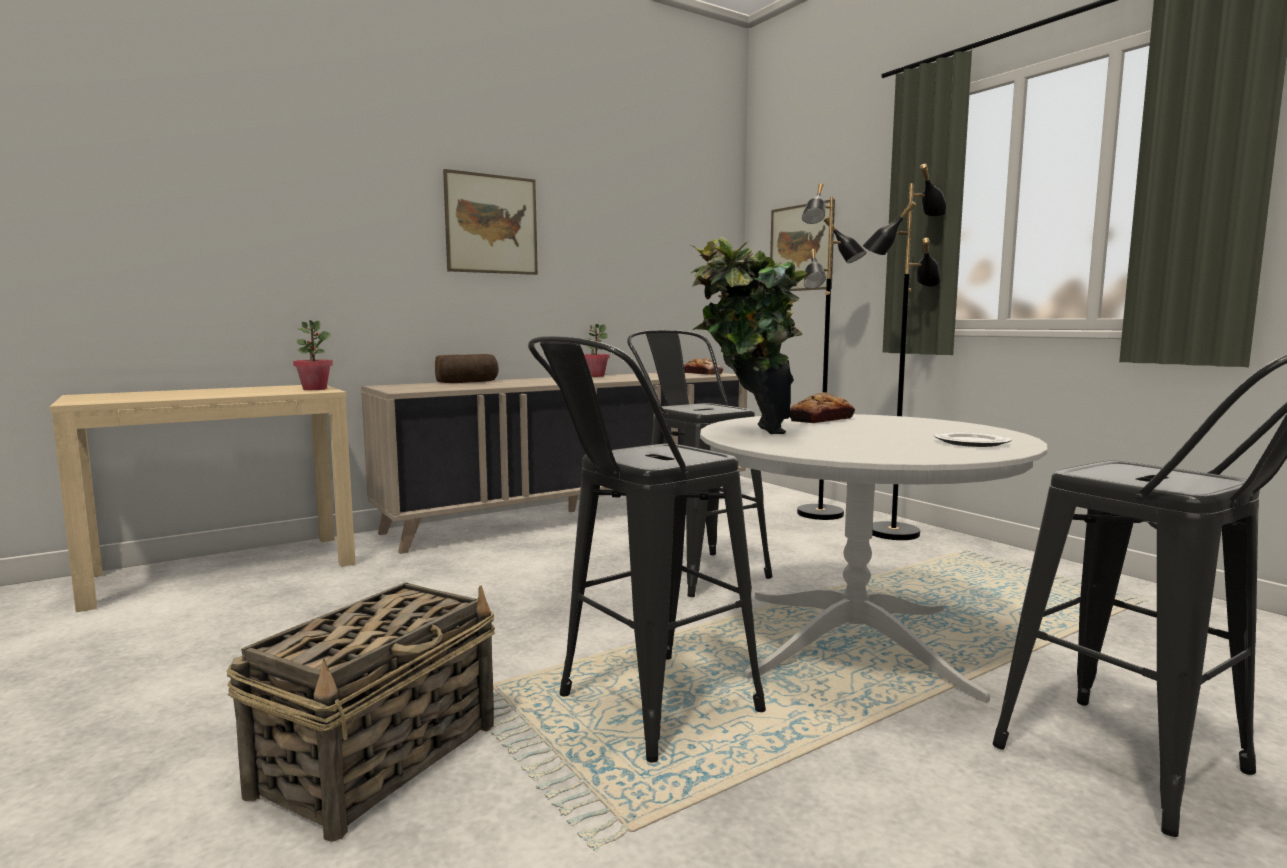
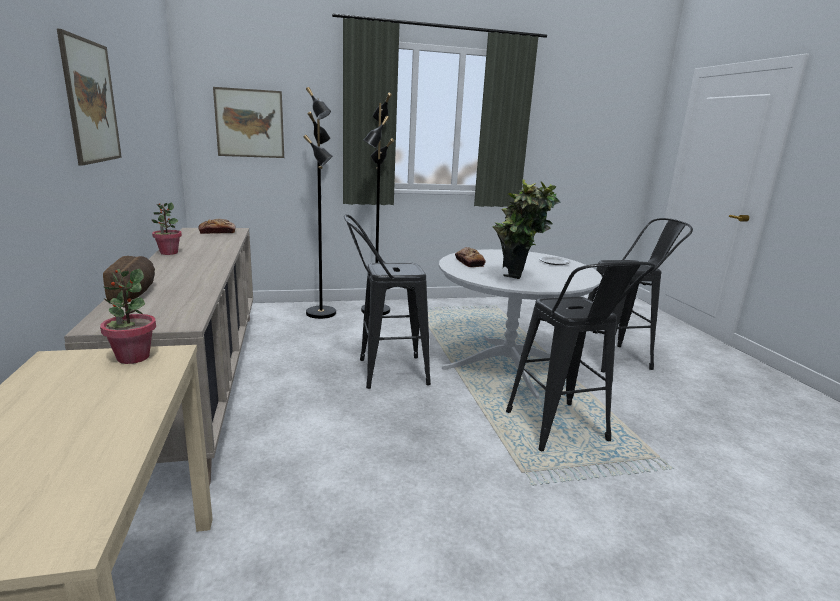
camera: 70 degrees left, 10 degrees up
(381, 757) = (599, 523): basket -> none

